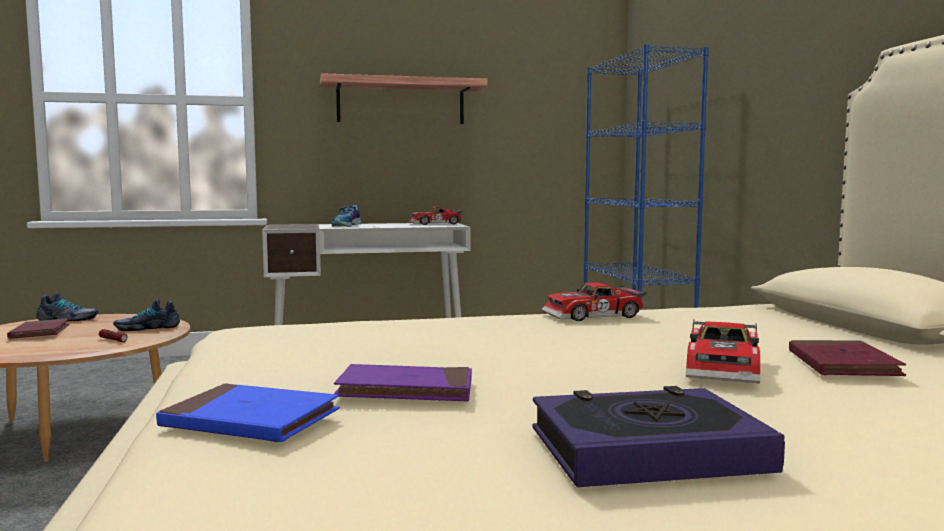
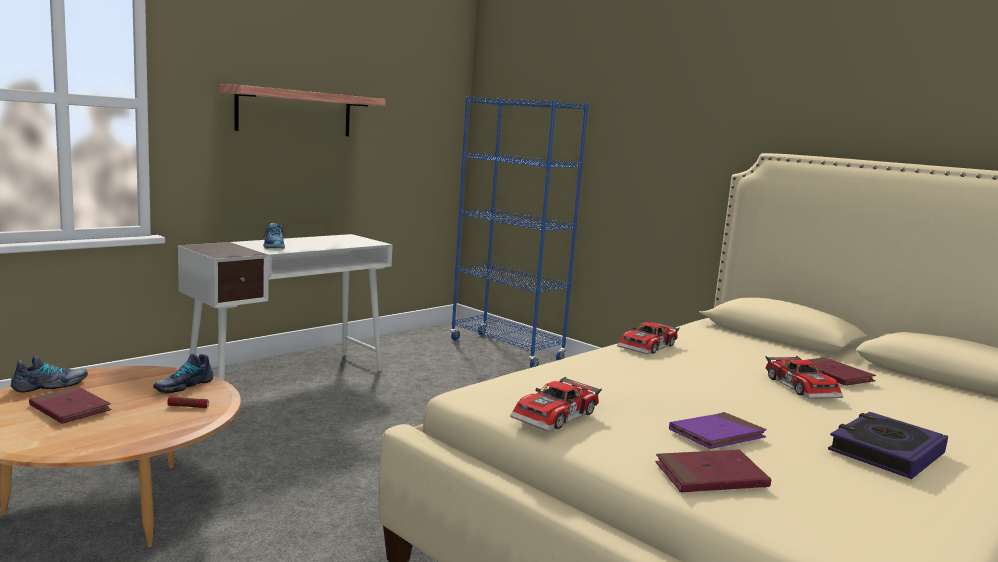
camera: 35 degrees left, 5 degrees up
(250, 421) = (710, 476): blue book -> red book
(436, 224) = (347, 239): toy car -> toy car (558, 416)

